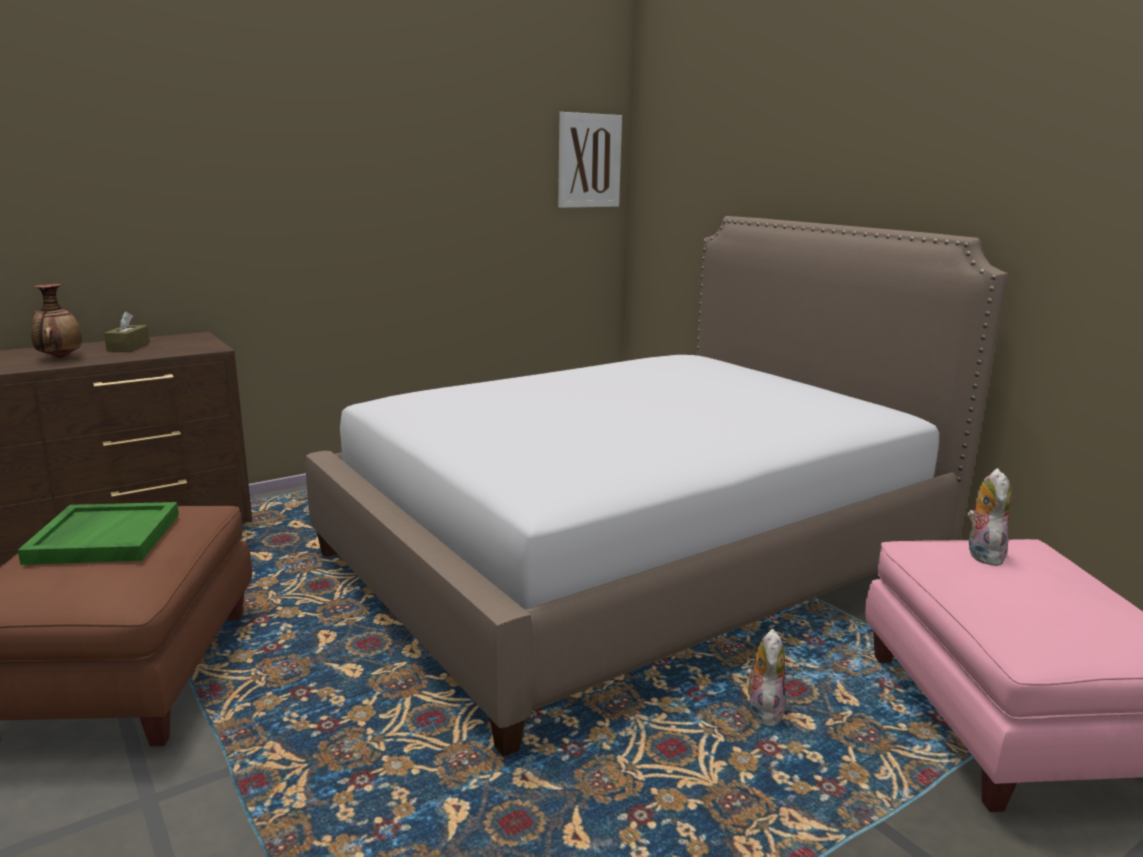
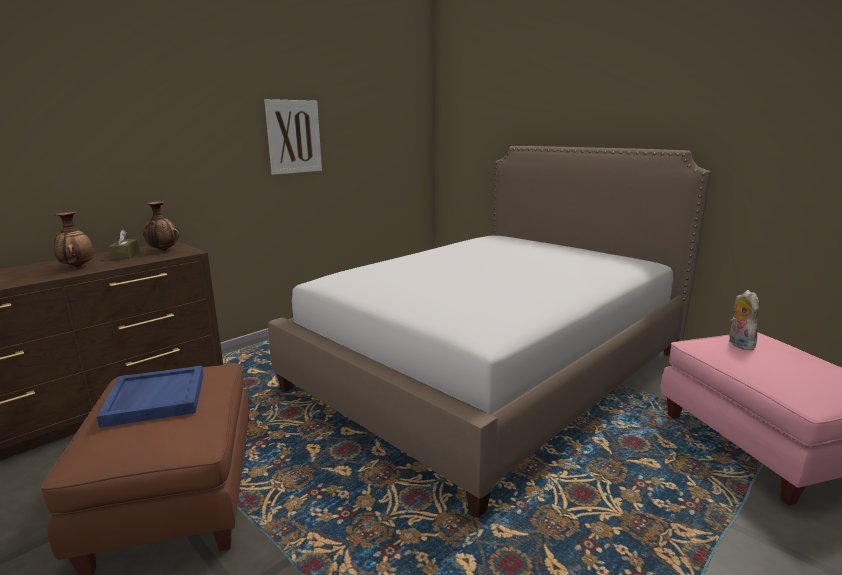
camera: 10 degrees left, 0 degrees up
(104, 537) = (155, 398): green tray -> blue tray
(180, 343) = (163, 250): none -> vase
(589, 161) = (411, 114): picture -> picture (294, 137)
(762, 711) = (622, 460): plush toy -> none

